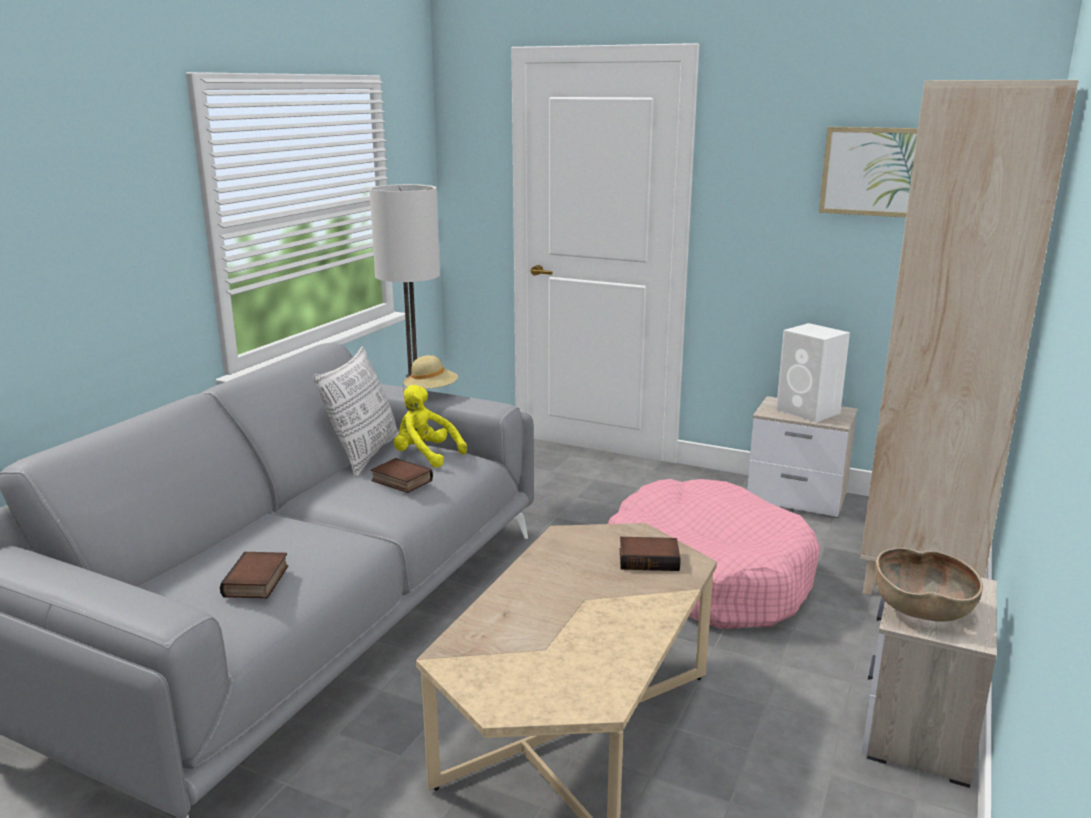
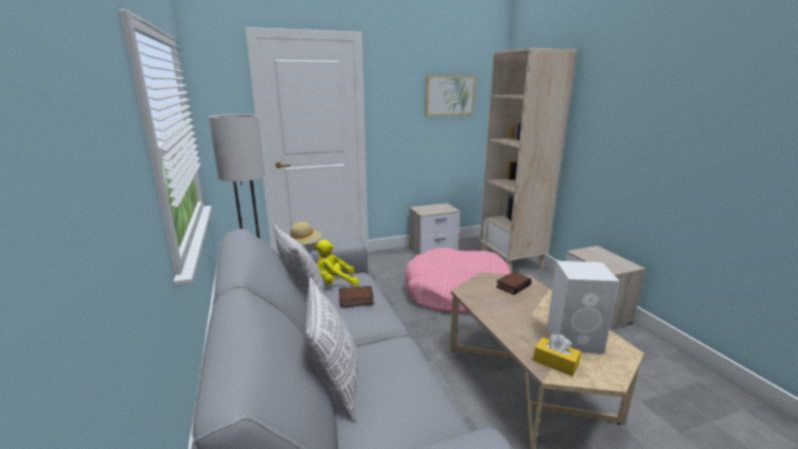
camera: 45 degrees left, 0 degrees up
(232, 538) = (334, 383): none -> pillow
(258, 582) = (410, 397): book -> none
(477, 655) = (555, 363): none -> yellow tissue box
(809, 412) = (436, 208): white speaker -> white speaker (575, 340)
(921, 610) = (606, 263): brown bowl -> none

